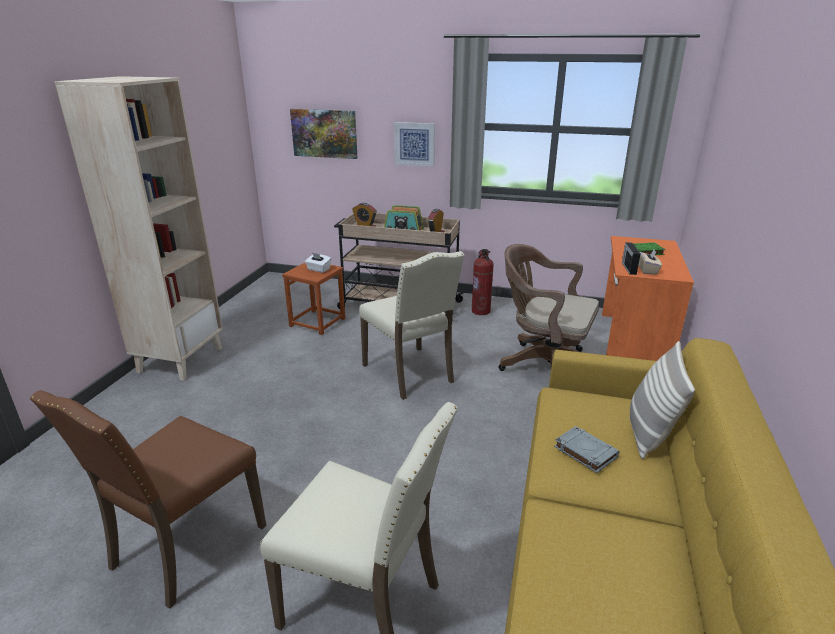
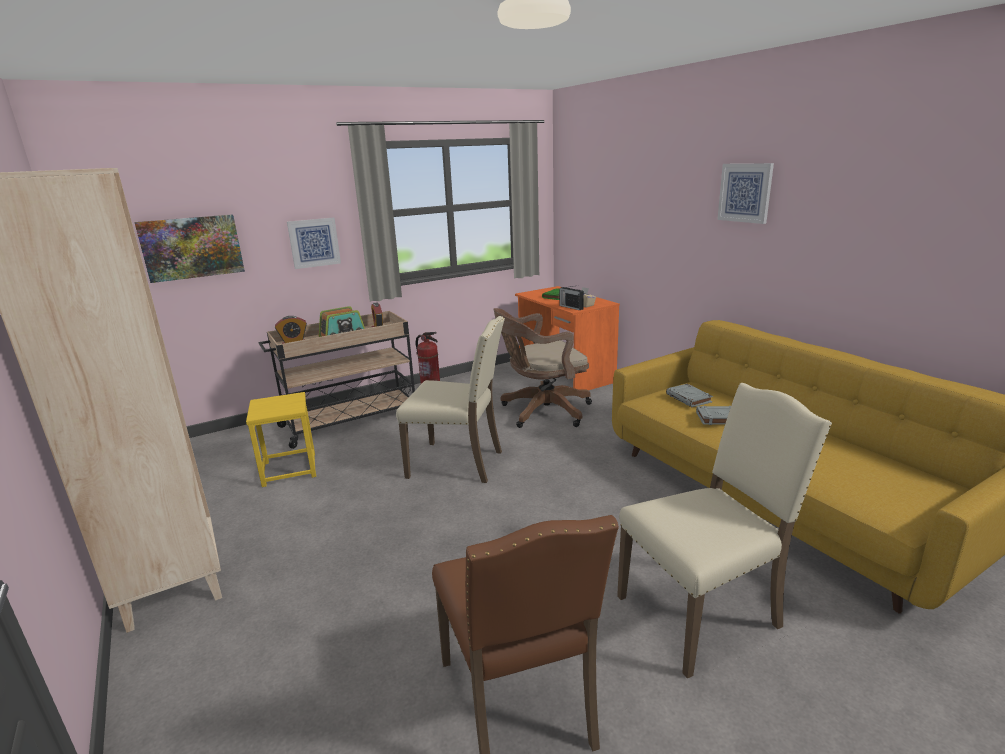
camera: 45 degrees left, 5 degrees down
(317, 322) = (290, 469): brown stool -> yellow stool
(318, 269) = (282, 402): white tissue box -> none
(600, 416) = (689, 398): none -> grey book
(648, 433) = (720, 395): pillow -> none
(797, 176) = (745, 192): none -> picture

